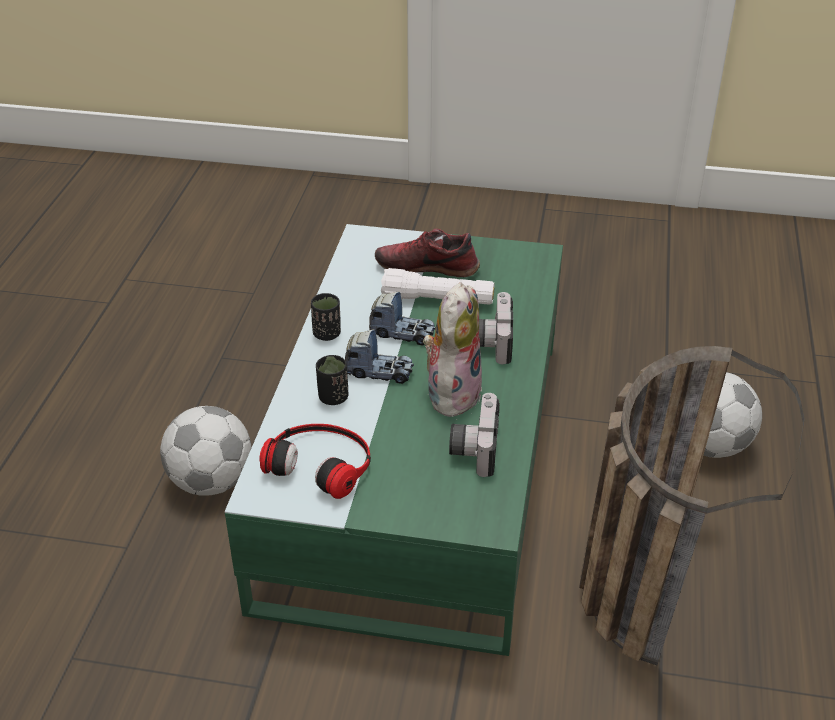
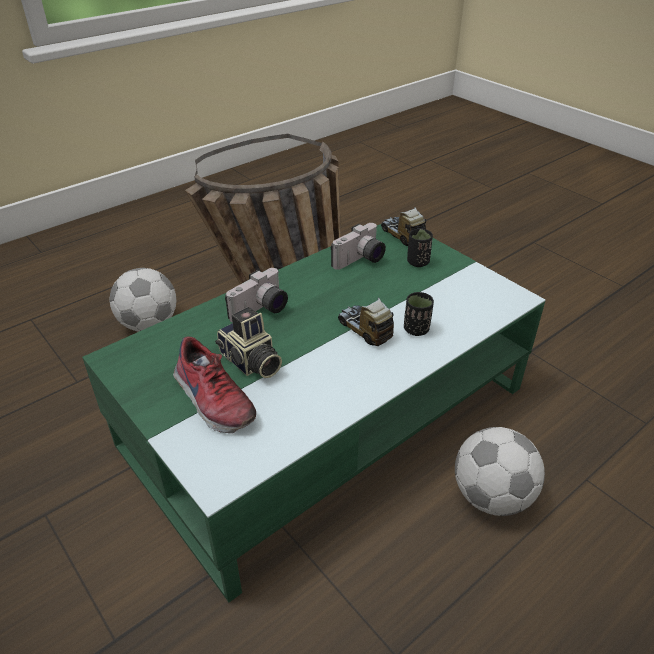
camera: 140 degrees left, 0 degrees up
(321, 462) = (462, 295): headphones -> none
(327, 334) = (371, 382): black cup -> black cup (418, 262)
(402, 333) = (313, 350): toy truck -> toy truck (402, 236)
(437, 300) = (250, 362): white flashlight -> camera
(451, 392) = (333, 293): plush toy -> none

